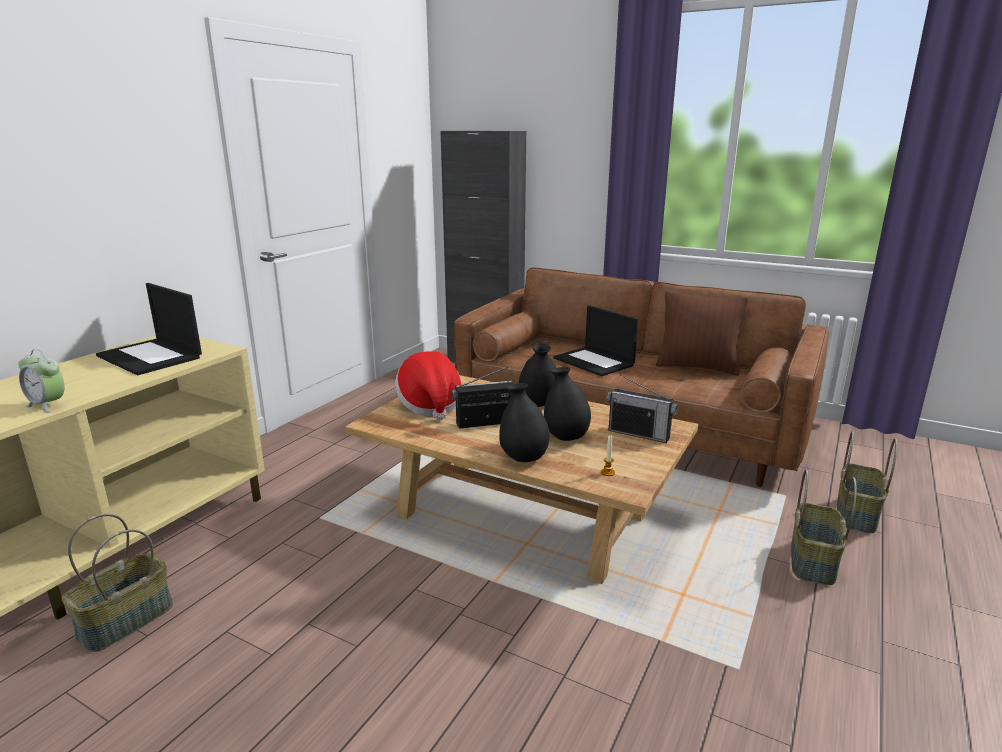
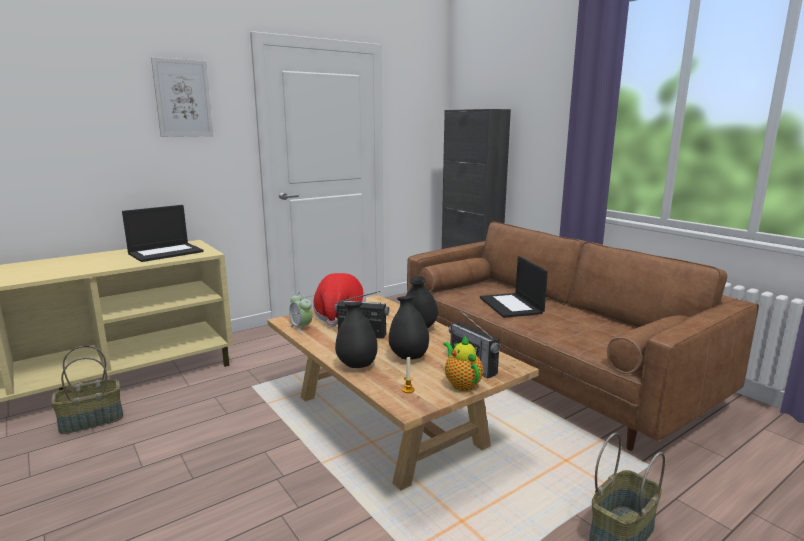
camera: 25 degrees right, 5 degrees down
(48, 405) = (77, 271): alarm clock -> alarm clock (301, 328)
(125, 119) = (183, 98): none -> picture
(151, 357) = (166, 252): laptop -> laptop turned 105 degrees counterclockwise
(649, 454) = (461, 384): none -> teapot
(697, 367) = (605, 324): brown pillow -> none
(855, 514) = (716, 503): basket -> none

